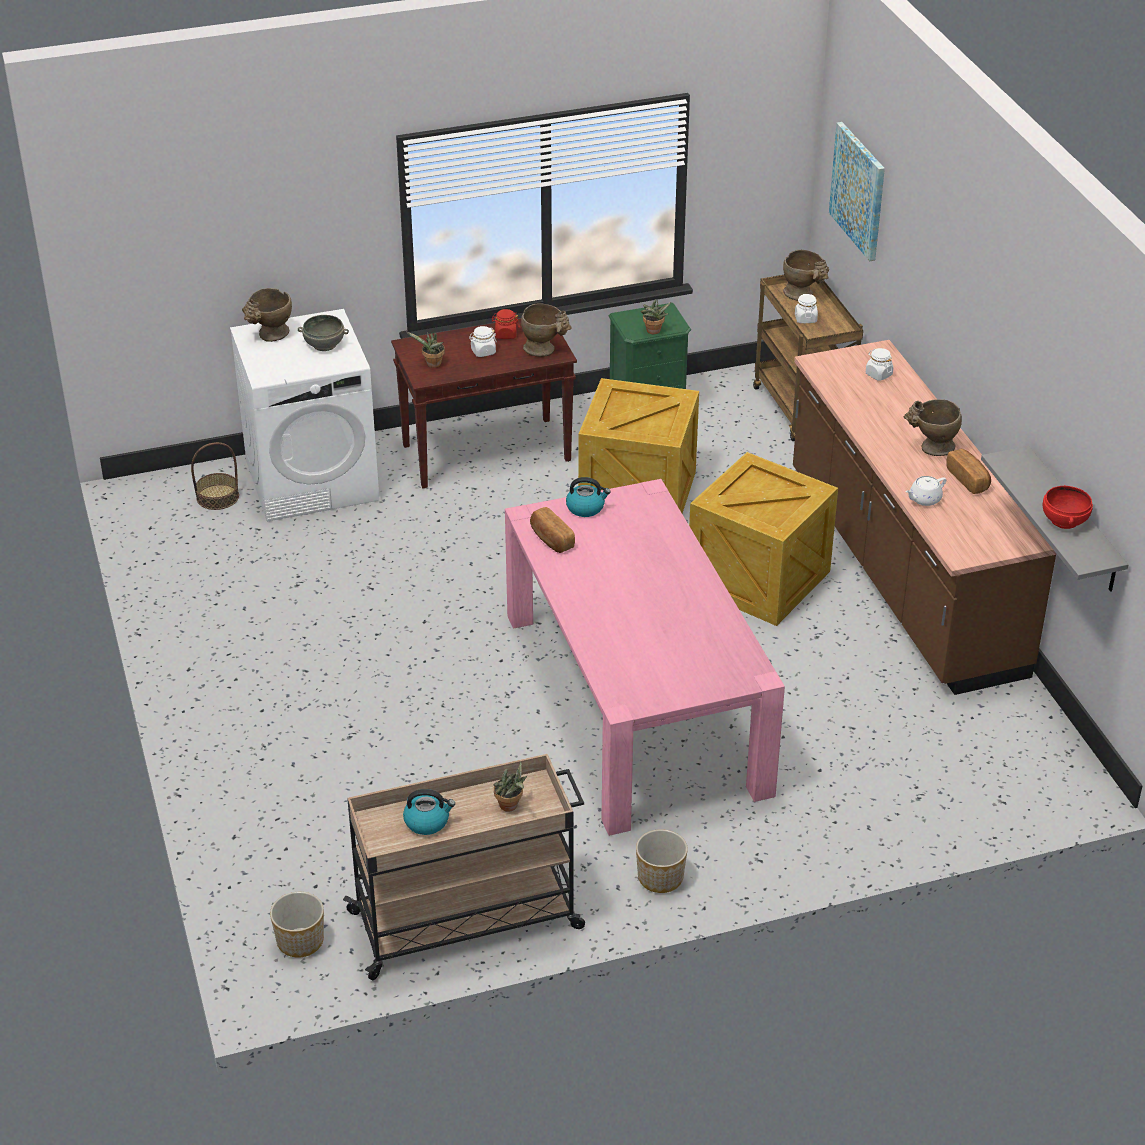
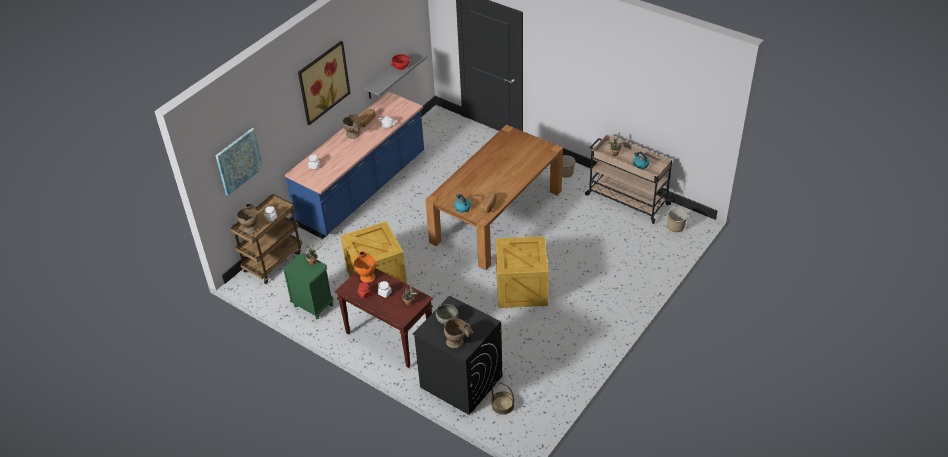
camera: 125 degrees left, 5 degrees up
(313, 480) = (460, 381): white washing machine -> black washing machine
(545, 350) = (366, 275): beige vase -> orange vase
(634, 702) = (497, 216): pink dining table -> brown dining table
(756, 579) = (401, 221): crate -> crate (522, 289)
(902, 573) = (363, 190): brown counter -> blue counter
(980, 294) = (323, 82): none -> picture

